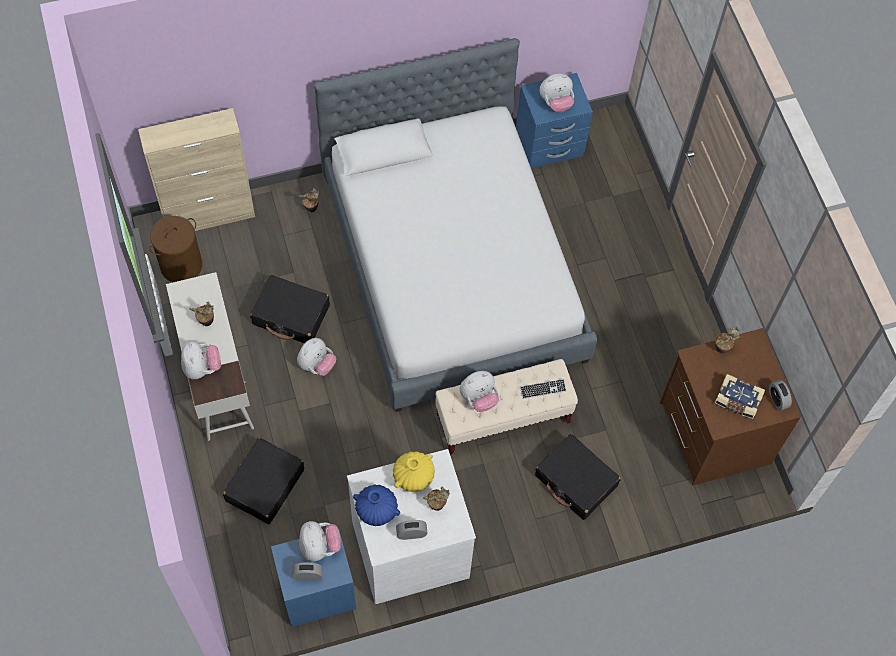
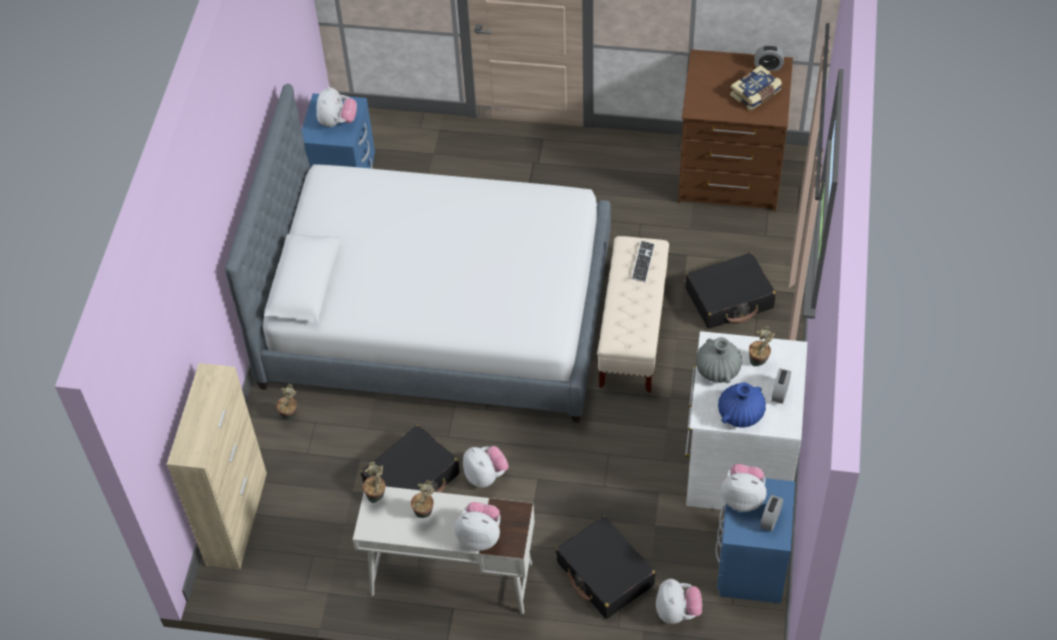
camera: 60 degrees left, 10 degrees down
(181, 265) = (285, 568): brown laundry basket -> none
(413, 476) = (718, 370): yellow vase -> grey vase
(478, 398) = (626, 318): plush toy -> plush toy (677, 612)
(721, 349) = (698, 85): potted plant -> potted plant (377, 496)

